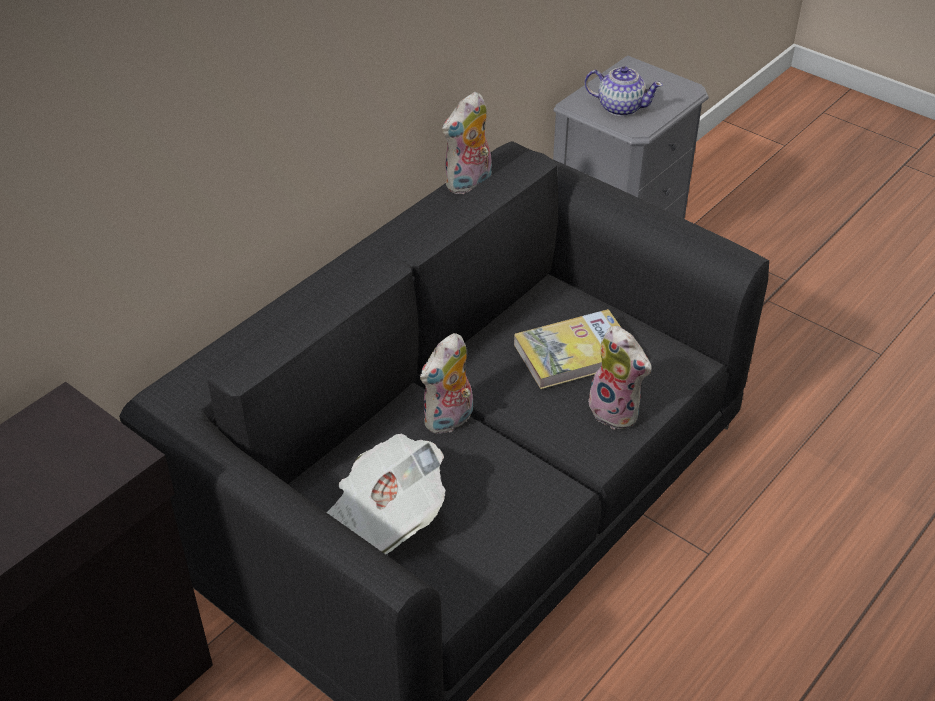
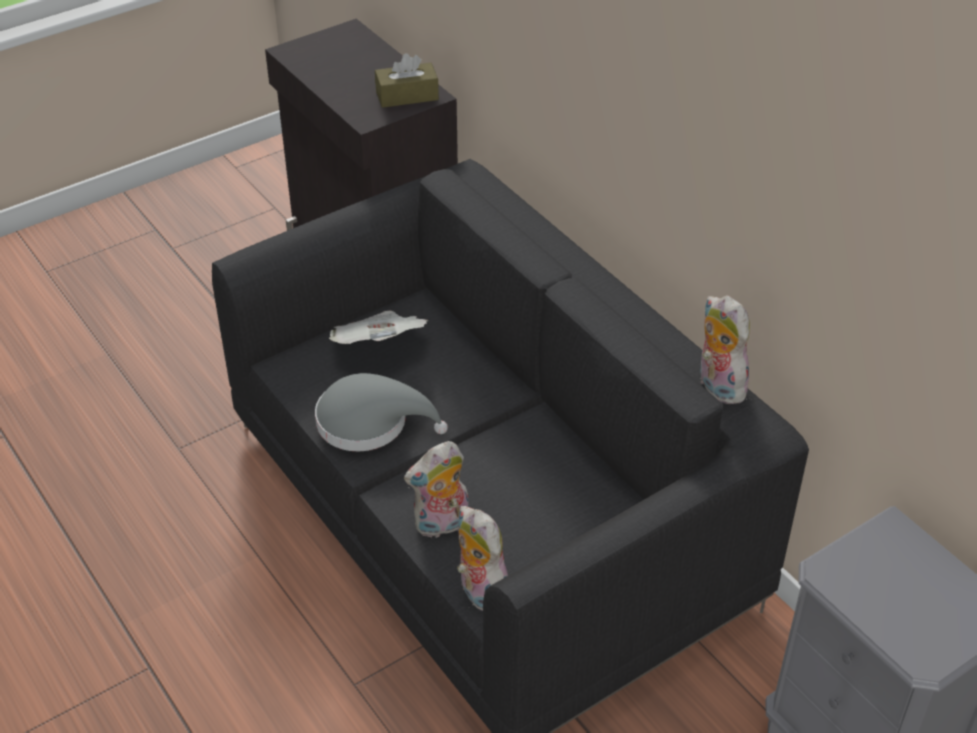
camera: 105 degrees right, 0 degrees up
(61, 429) = (407, 96): none -> brown tissue box
(449, 421) = (476, 407): plush toy -> plush toy (479, 592)
(507, 494) = (370, 422): none -> grey hat
(575, 353) = (529, 508): book -> none
(620, 107) = (879, 568): teapot -> none

